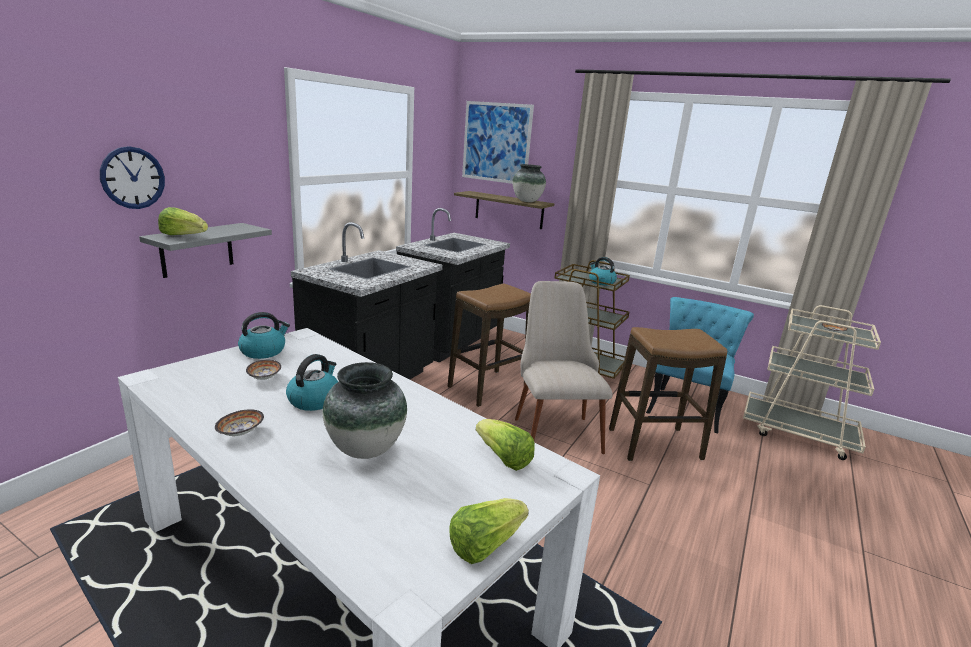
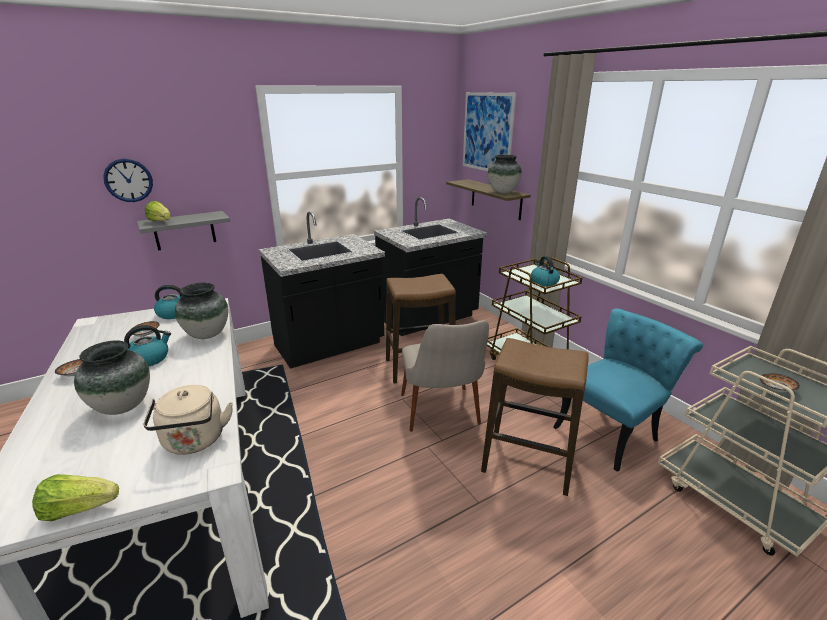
camera: 30 degrees right, 5 degrees up
(347, 365) = (207, 335): none -> vase
(503, 458) = (194, 442): lettuce -> beige kettle
(553, 426) = (442, 418): beige chair -> beige chair turned 150 degrees clockwise

